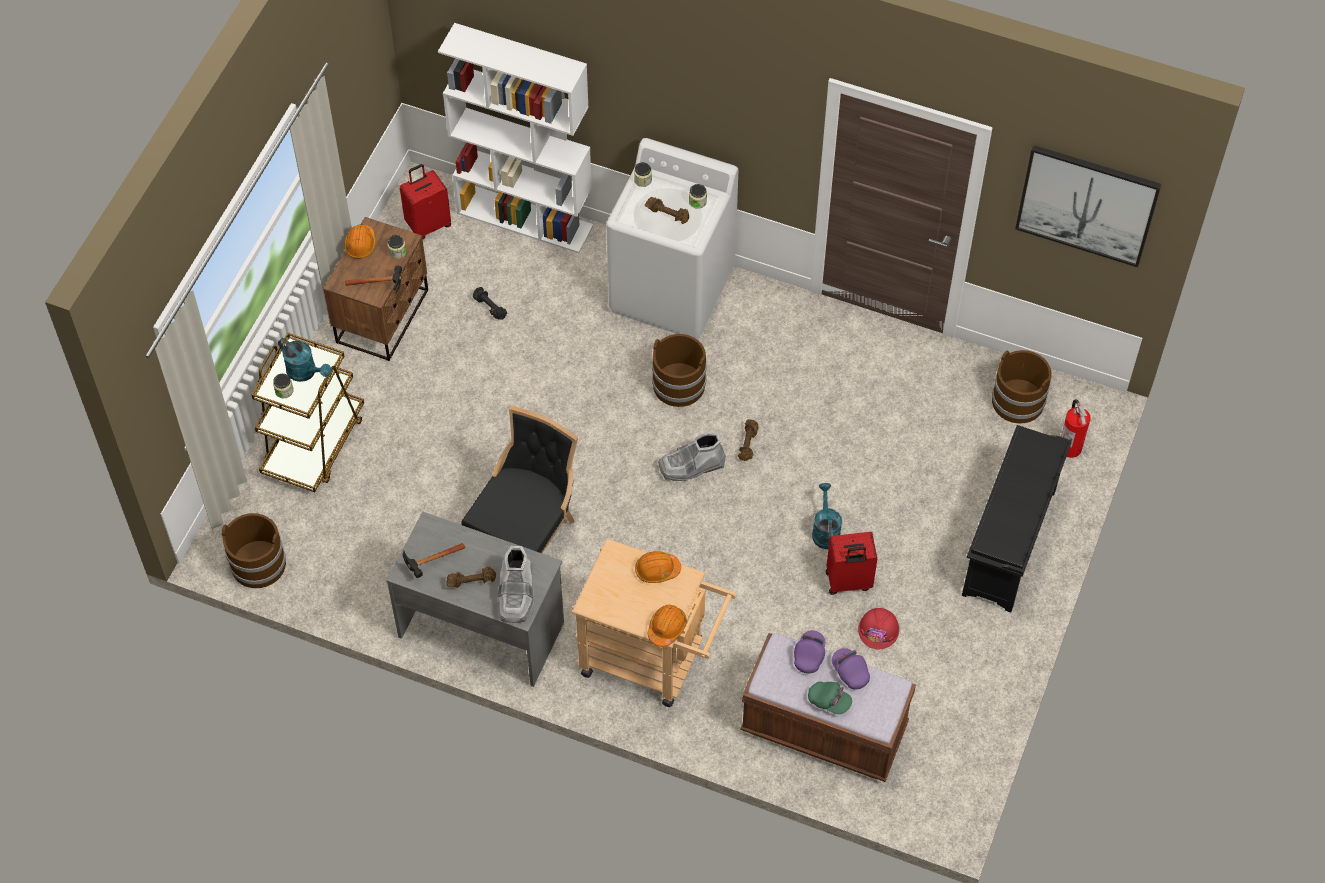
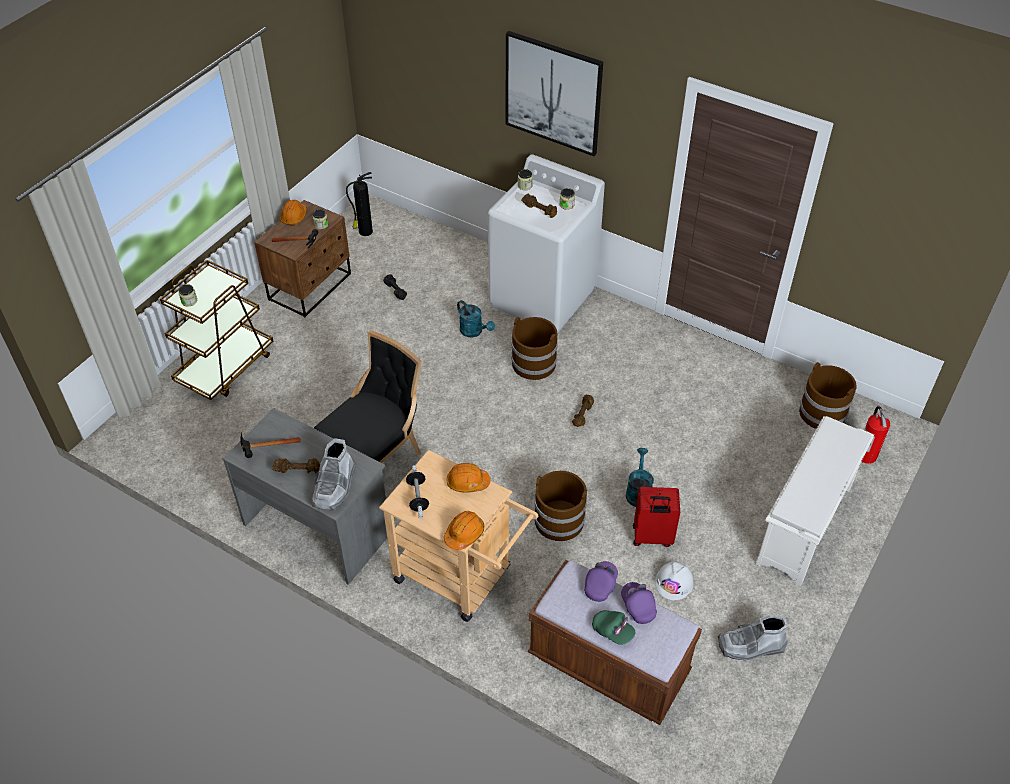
camera: 10 degrees right, 10 degrees down
(259, 564) = (148, 449): brown bucket -> brown bucket (559, 520)
(306, 372) = (212, 290): turquoise watering can -> turquoise watering can (474, 332)
(428, 224) = (364, 232): red suitcase -> fire extinguisher
(526, 219) = (440, 237): white bookcase -> none
(609, 594) = (418, 497): none -> dumbbell
(691, 465) = (531, 425): grey boot -> grey boot (751, 646)
(878, 629) = (674, 582): red hard hat -> white hard hat
(1009, 544) = (804, 526): black shoe rack -> white shoe rack
(1087, 204) = (914, 209): picture -> picture (553, 93)

